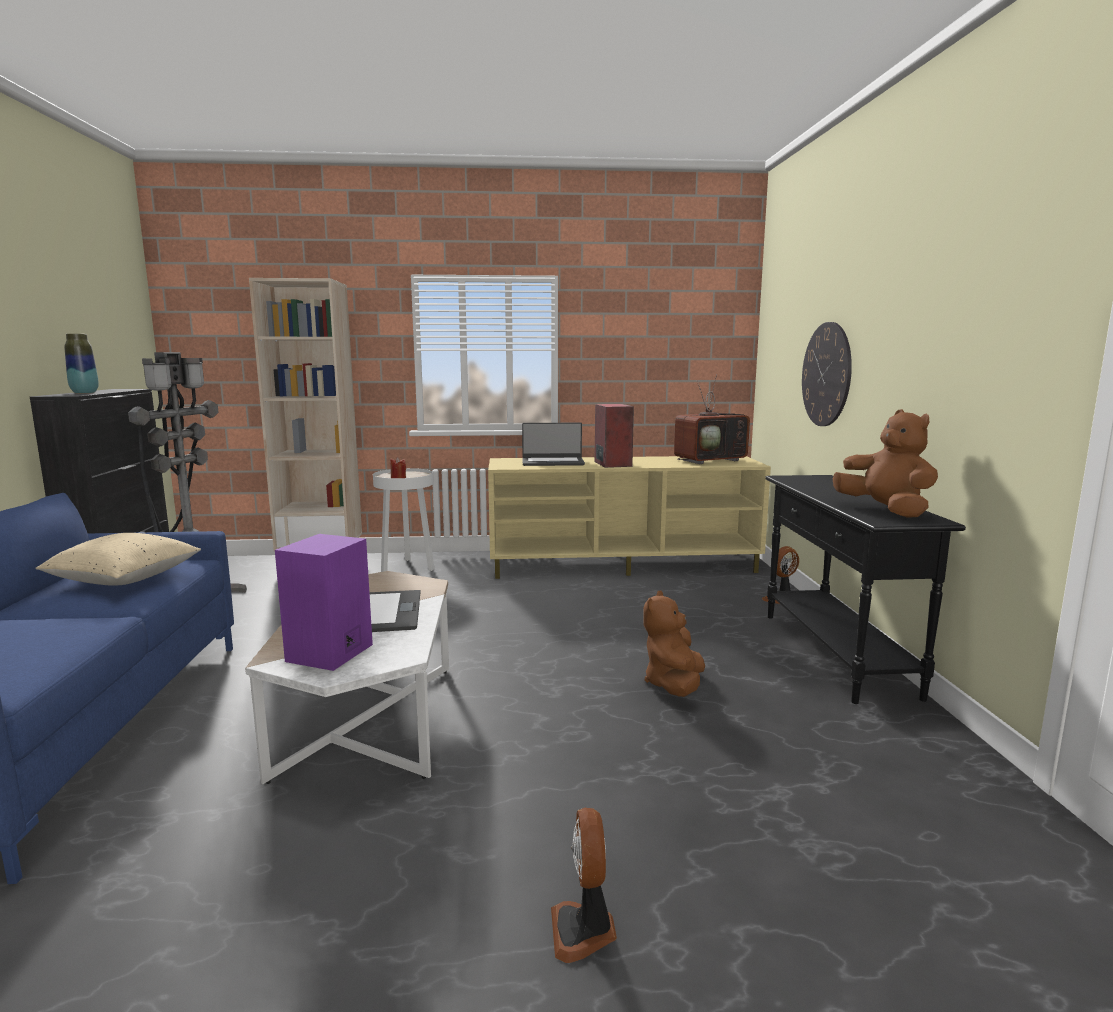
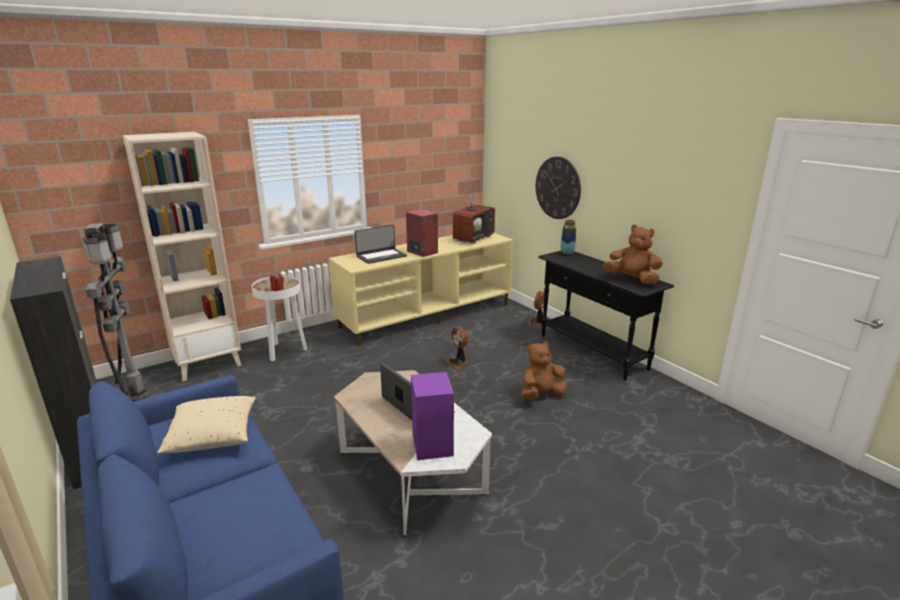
camera: 30 degrees left, 10 degrees up
(84, 393) = (40, 281): vase -> vase (567, 253)
(584, 931) = (632, 534): fan -> fan (458, 363)
(674, 685) = (541, 395): brown plush toy -> brown plush toy turned 75 degrees clockwise

